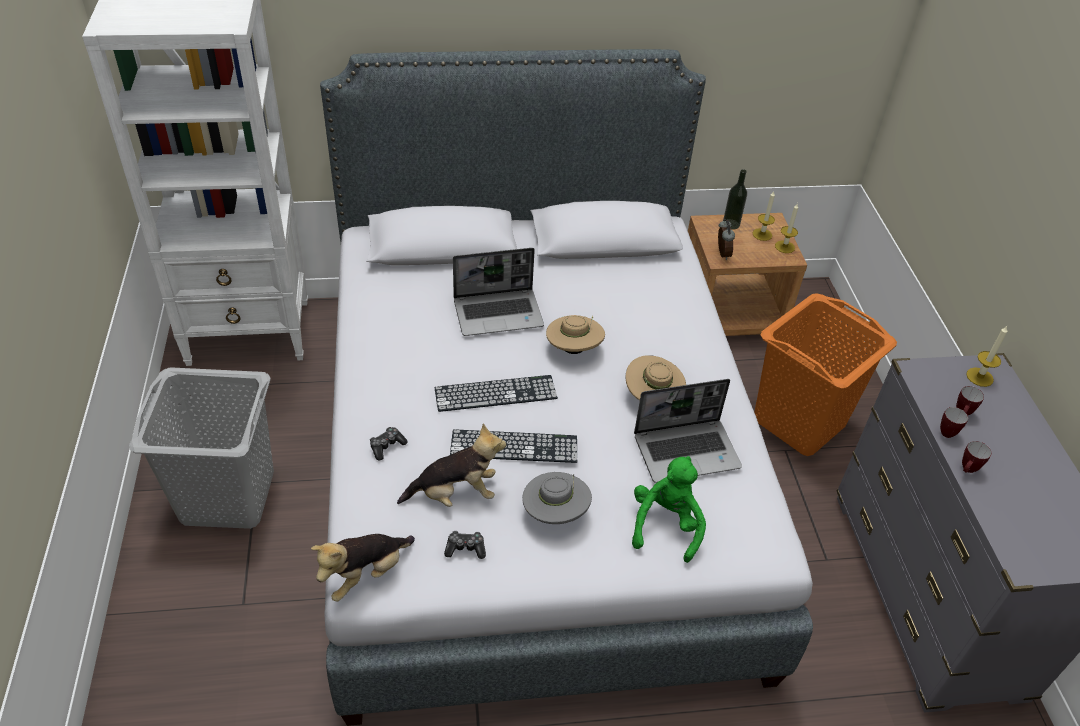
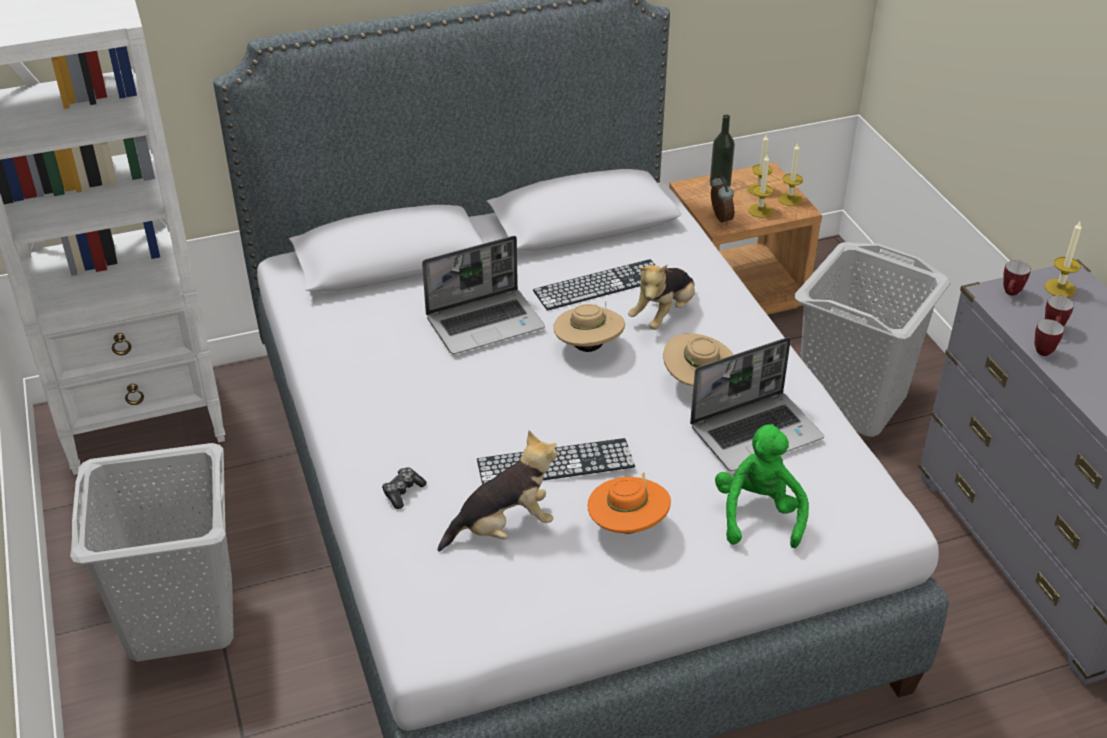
camera: 10 degrees left, 5 degrees down
(365, 574) = (427, 634): plush toy -> plush toy (664, 314)
(465, 548) = (536, 583): game controller -> none
(495, 393) = (513, 410): keyboard -> keyboard (599, 285)
(555, 513) = (627, 525): grey hat -> orange hat
(757, 252) = (760, 210): none -> candle
(800, 421) = (853, 401): orange laundry basket -> grey laundry basket
(967, 470) = (1076, 385): mug -> mug (1011, 294)

